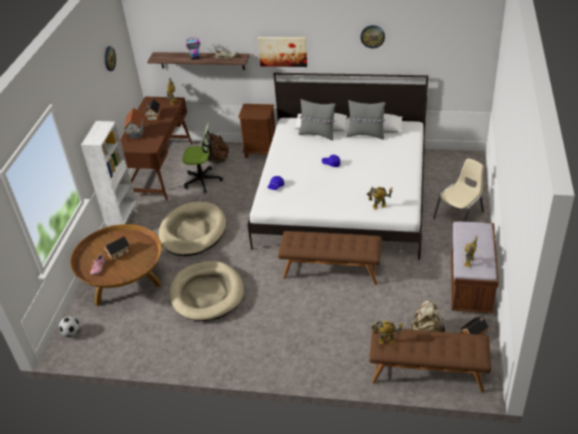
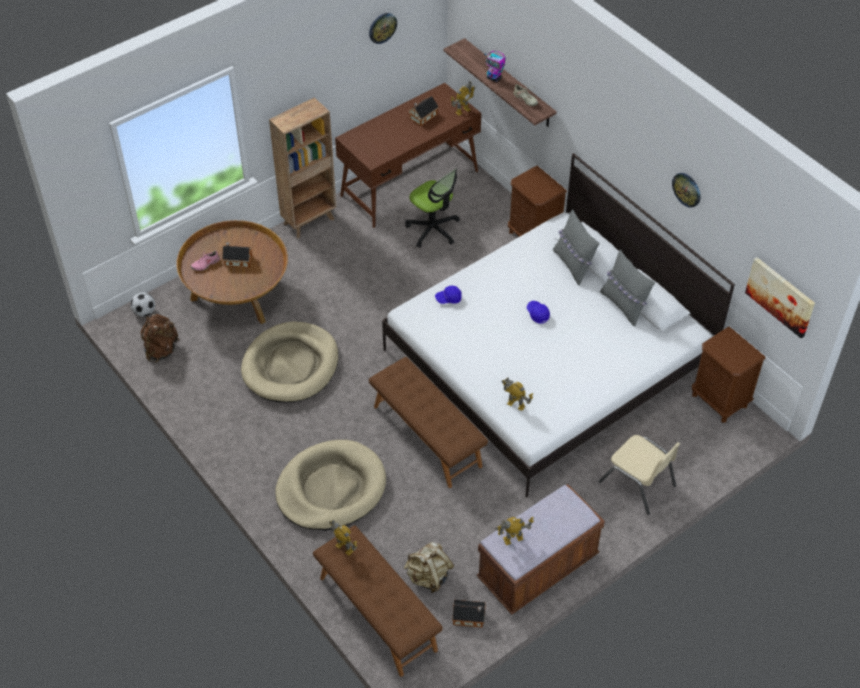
camera: 40 degrees right, 10 degrees up
(123, 220) = (310, 221): white bookcase -> brown bookcase
(136, 134) = (380, 129): toy house -> none
(193, 232) = (355, 285): beige dog bed -> beige dog bed (331, 488)
(218, 159) = (480, 212): brown backpack -> brown backpack (161, 350)
(282, 51) = (590, 135): picture -> picture (780, 296)
(442, 158) = (719, 400): none -> brown nightstand
(459, 215) = (638, 483): beige chair -> beige chair turned 45 degrees clockwise

